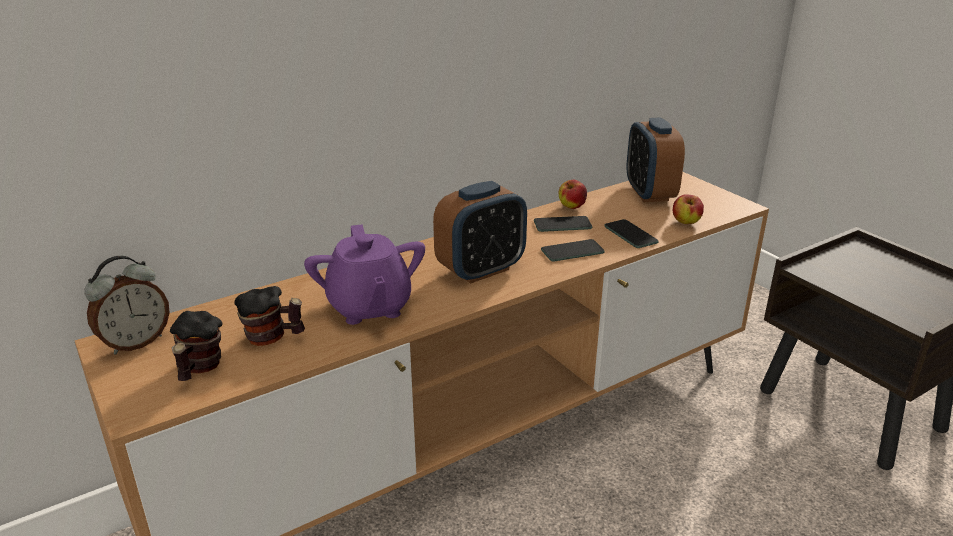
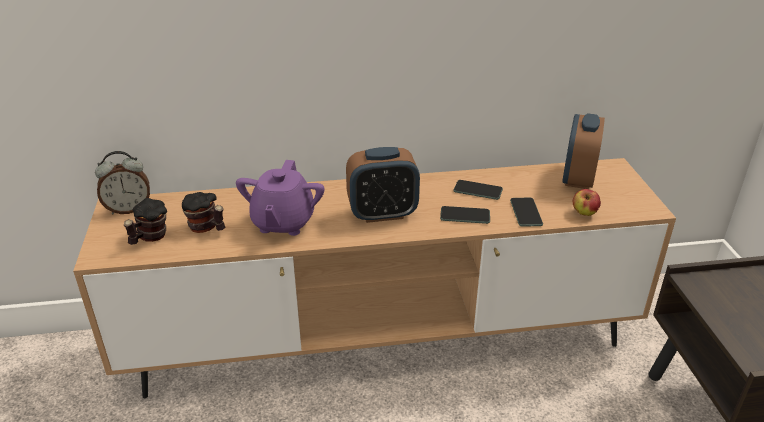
camera: 25 degrees right, 5 degrees up
(571, 207) = (499, 176): apple -> none

